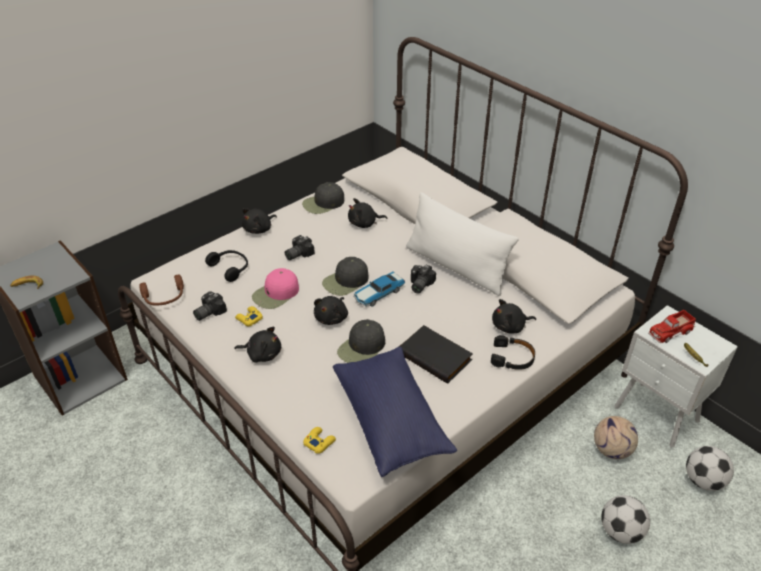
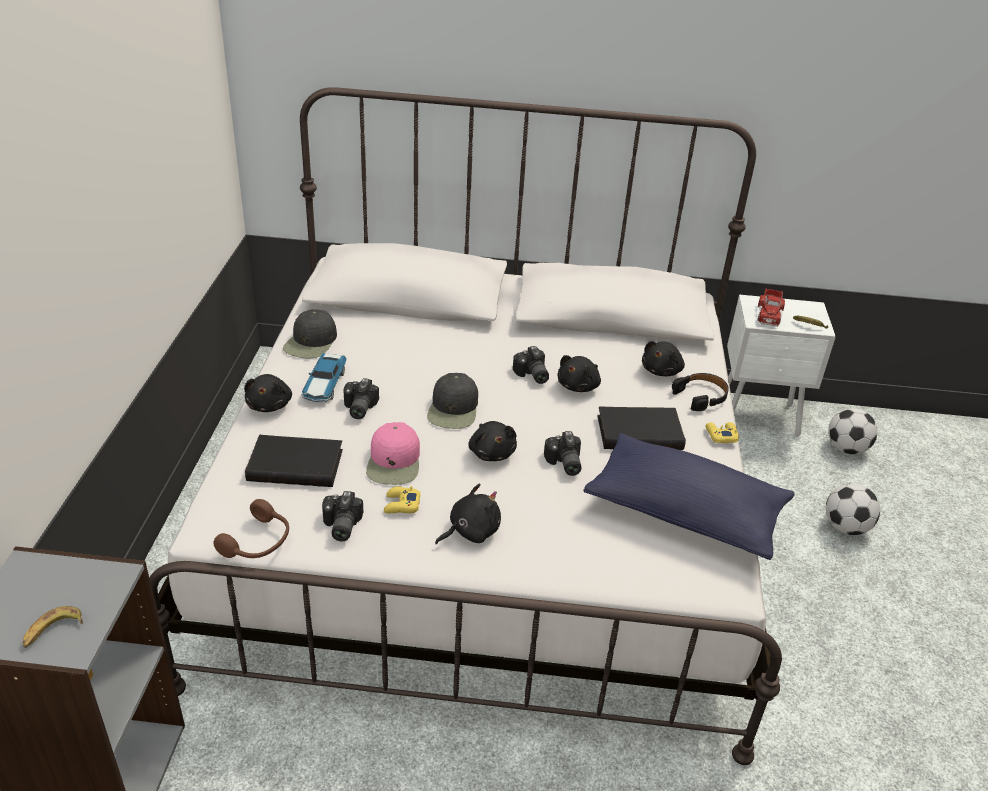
camera: 45 degrees left, 5 degrees down
(230, 268) = (296, 464): black headphones -> black book
(319, 442) = (653, 577): yellow game controller -> yellow game controller (721, 435)
(362, 348) = (563, 464): black cap -> camera
(364, 223) = (389, 342): black plush toy -> black plush toy (579, 386)
(378, 294) = (505, 404): toy car -> toy car (324, 385)
(456, 267) = (542, 341): white pillow -> none
(611, 449) = (762, 465): football -> none

